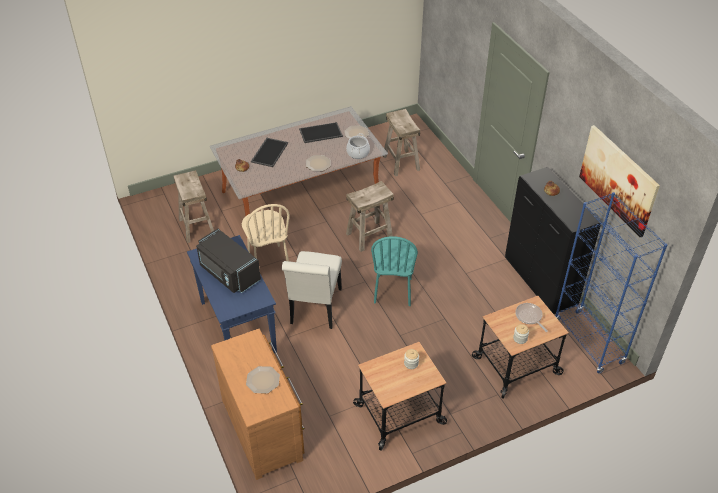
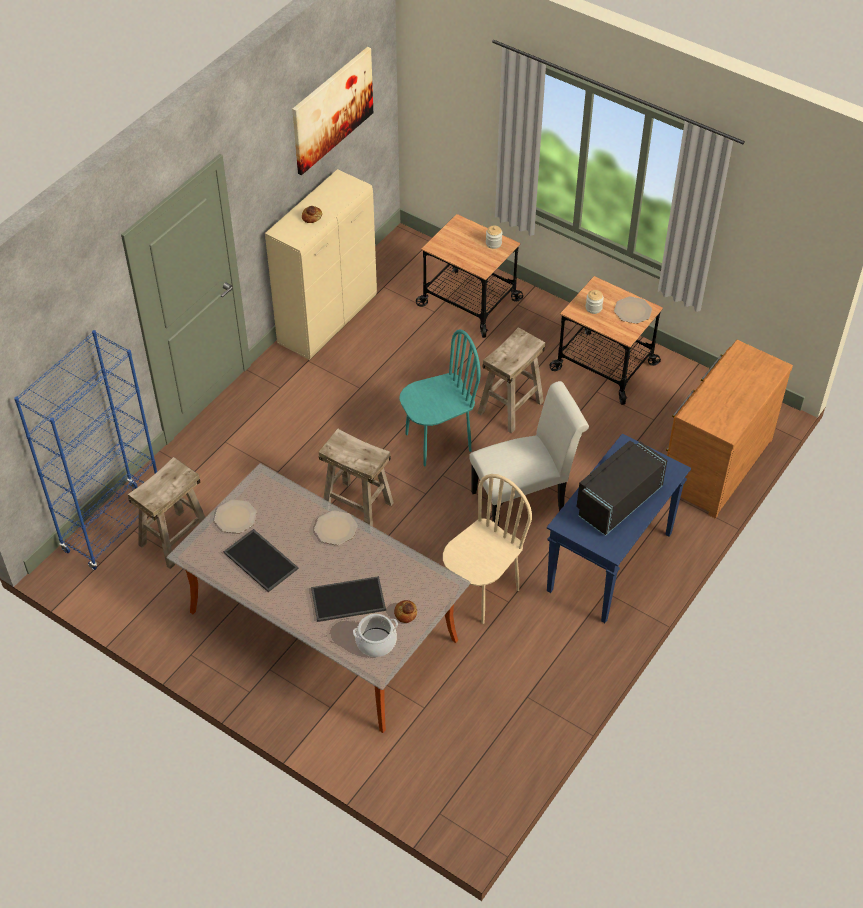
camera: 120 degrees left, 5 degrees up
(196, 227) = (478, 718): beige stool -> beige stool (510, 407)
(228, 273) = (617, 500): black microwave -> black microwave turned 150 degrees counterclockwise
(263, 380) = (734, 379): plate -> plate (632, 311)
(358, 153) = (281, 494): cooking pot -> cooking pot (376, 642)
(529, 317) = (458, 245): frying pan -> none
(541, 282) = (328, 320): black cabinet -> beige cabinet
(588, 342) = (393, 260): blue bookcase -> blue bookcase (114, 527)

